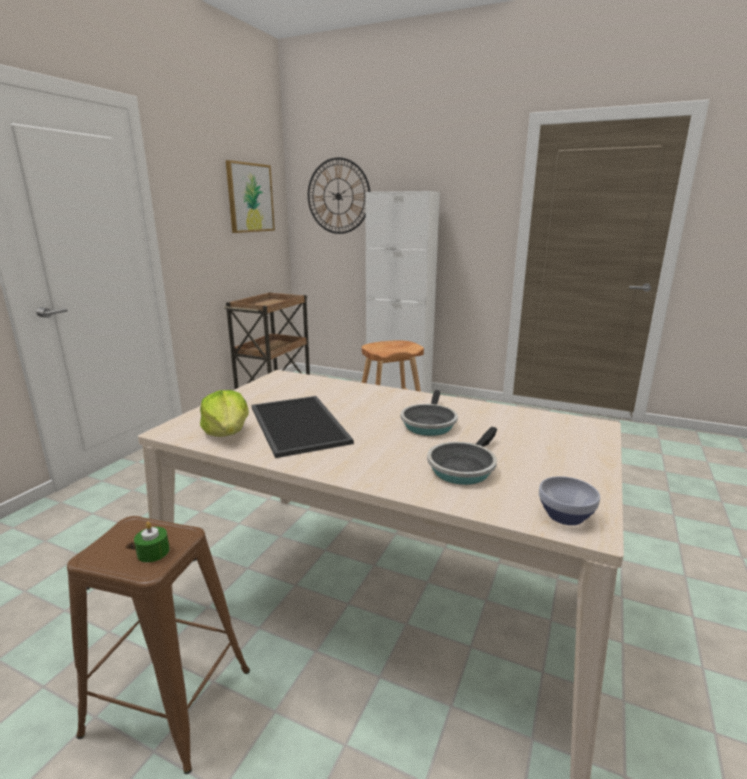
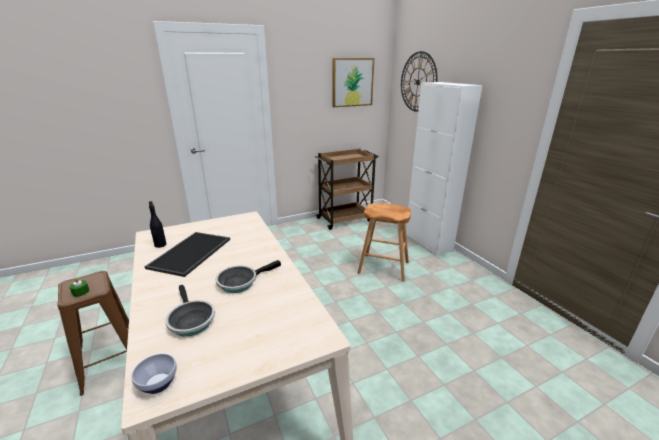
camera: 40 degrees right, 5 degrees up
(227, 433) = (160, 245): lettuce -> black bottle
(463, 467) = (190, 320): frying pan -> frying pan turned 105 degrees counterclockwise

